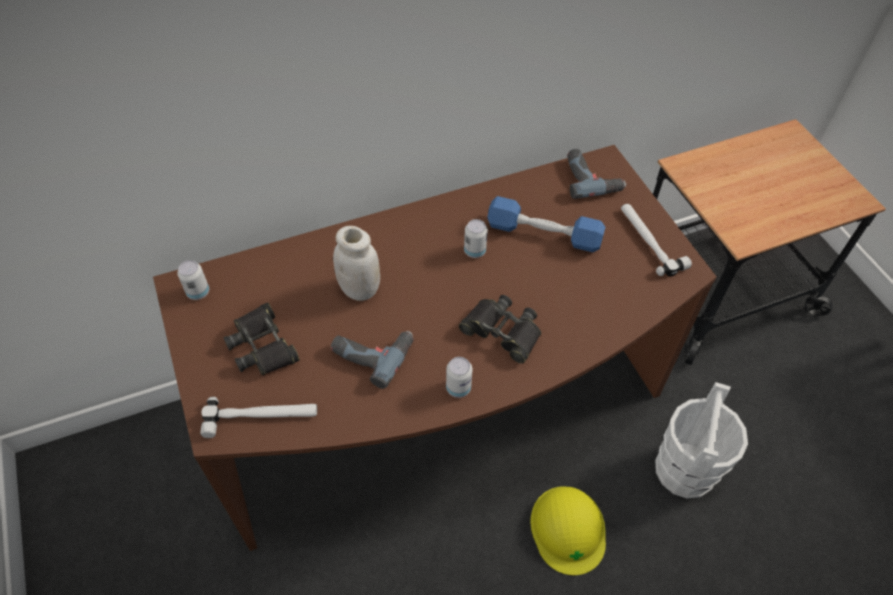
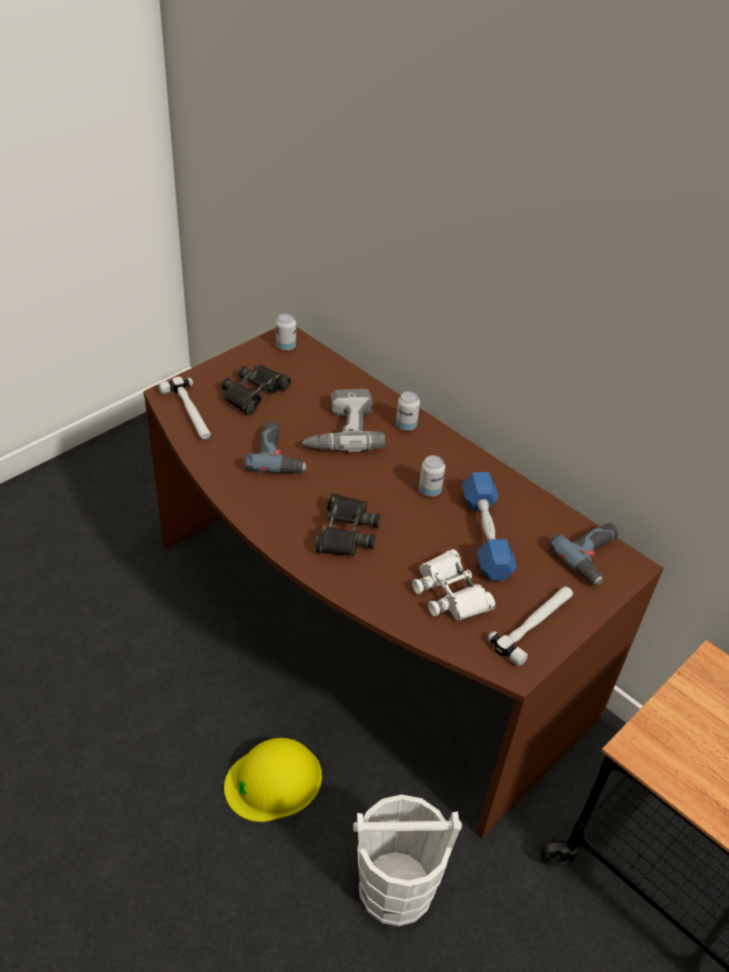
camera: 65 degrees right, 10 degrees down
(360, 289) = (340, 430): white jar -> power drill
(458, 388) = (268, 517): can -> can (406, 426)
(600, 282) = (450, 593): none -> white binoculars

